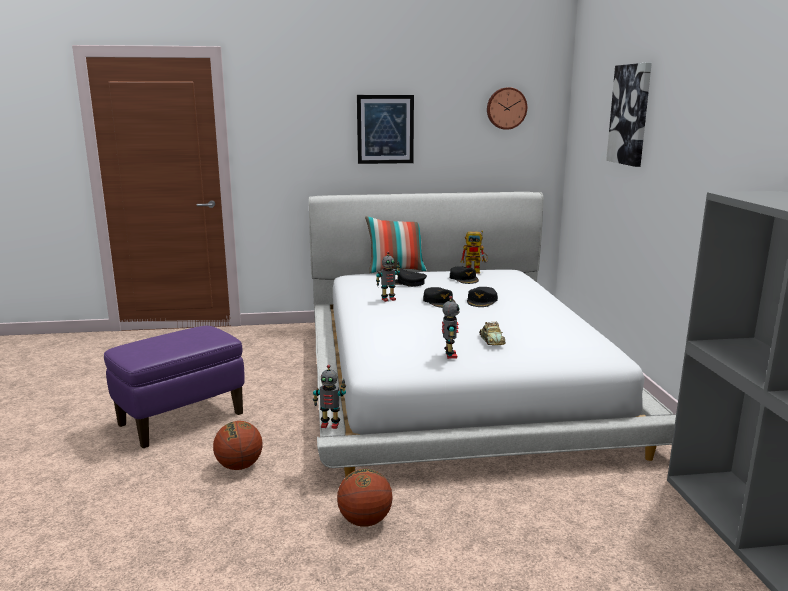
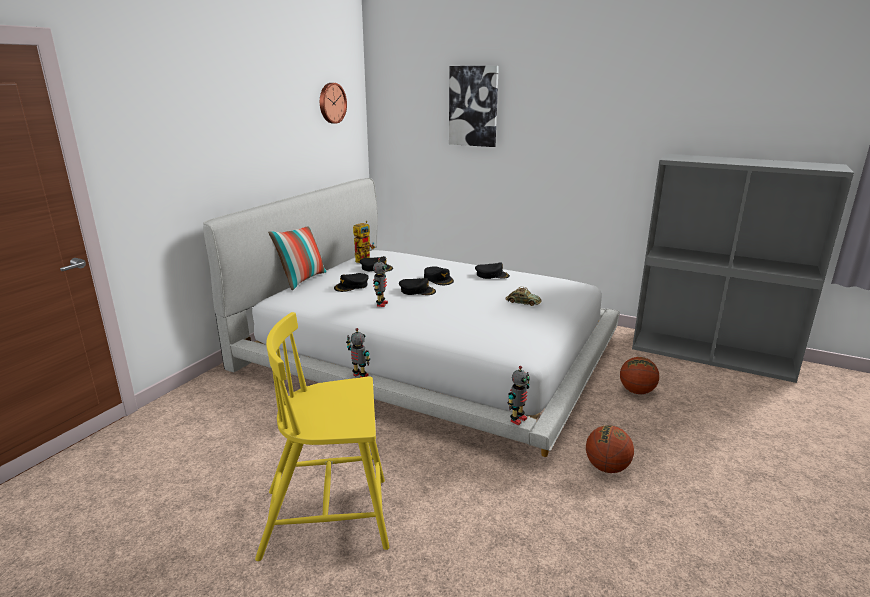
camera: 55 degrees left, 5 degrees up
(182, 419) = (329, 517): purple ottoman -> yellow chair
(239, 466) = (470, 505): basketball -> basketball (636, 391)
(385, 129) = (248, 133): picture -> none
(449, 355) = (535, 322): toy robot -> toy robot (360, 376)
(539, 314) = (492, 275): none -> black cap

